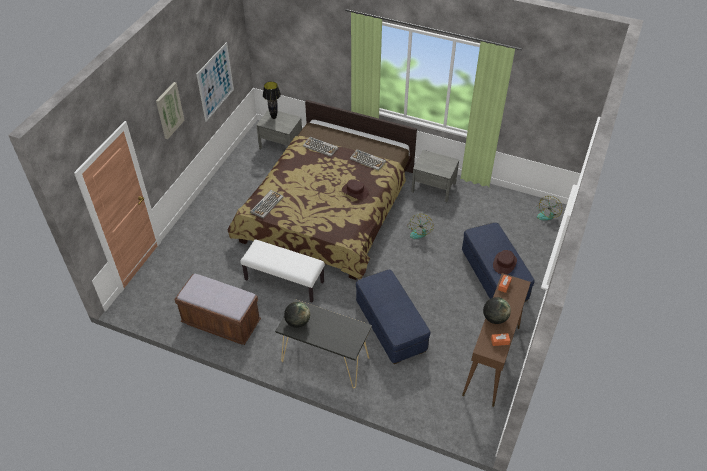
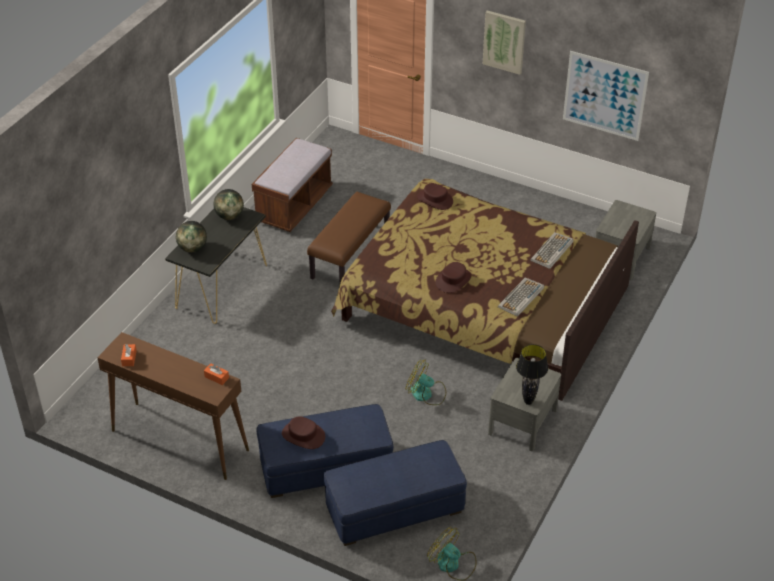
camera: 95 degrees right, 5 degrees down
(267, 204) = (435, 199): keyboard -> brown hat
(274, 117) = (634, 216): black table lamp -> black table lamp (528, 402)
(285, 280) = (350, 256): white bench -> brown bench
(391, 326) = (258, 347): blue ottoman -> blue ottoman (395, 509)
(494, 318) = (165, 359): globe -> globe (192, 248)

